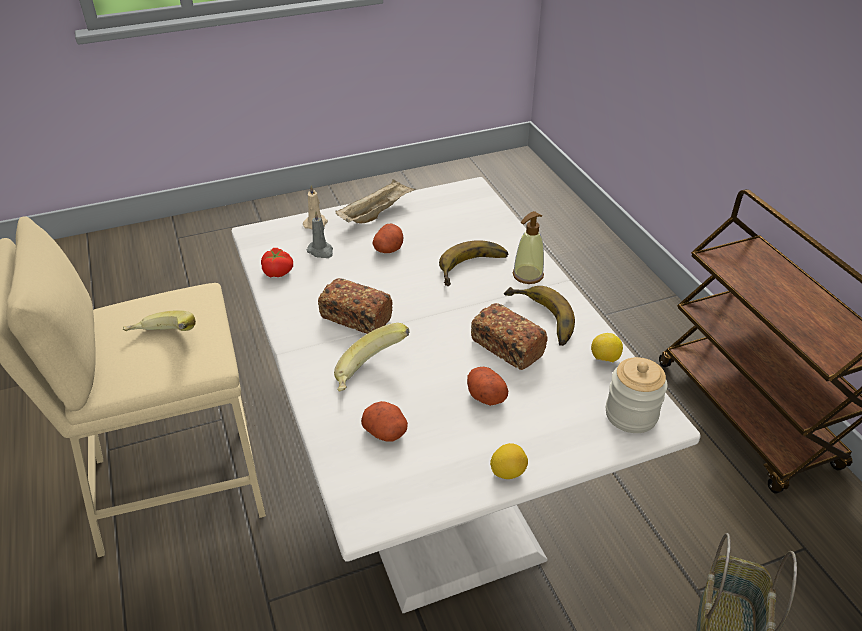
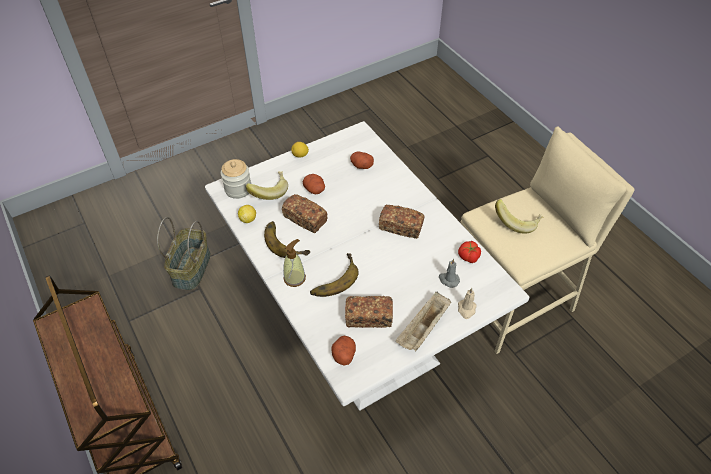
camera: 170 degrees right, 10 degrees up
(371, 374) = (378, 192): banana -> banana (269, 191)
(388, 249) = (400, 289): potato -> potato (343, 354)
(437, 228) = (368, 318): none -> bread

